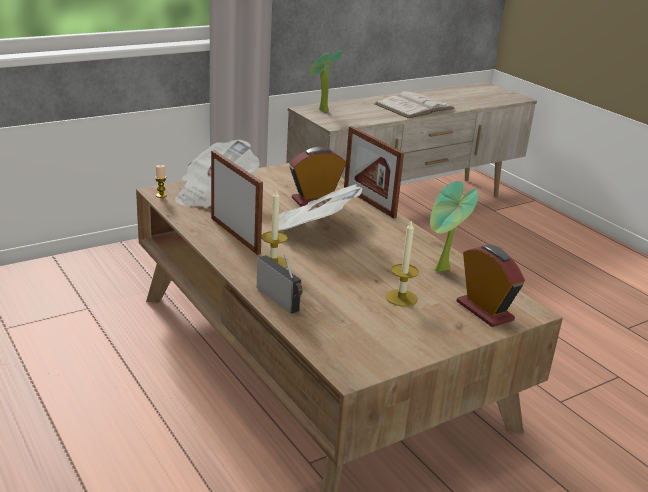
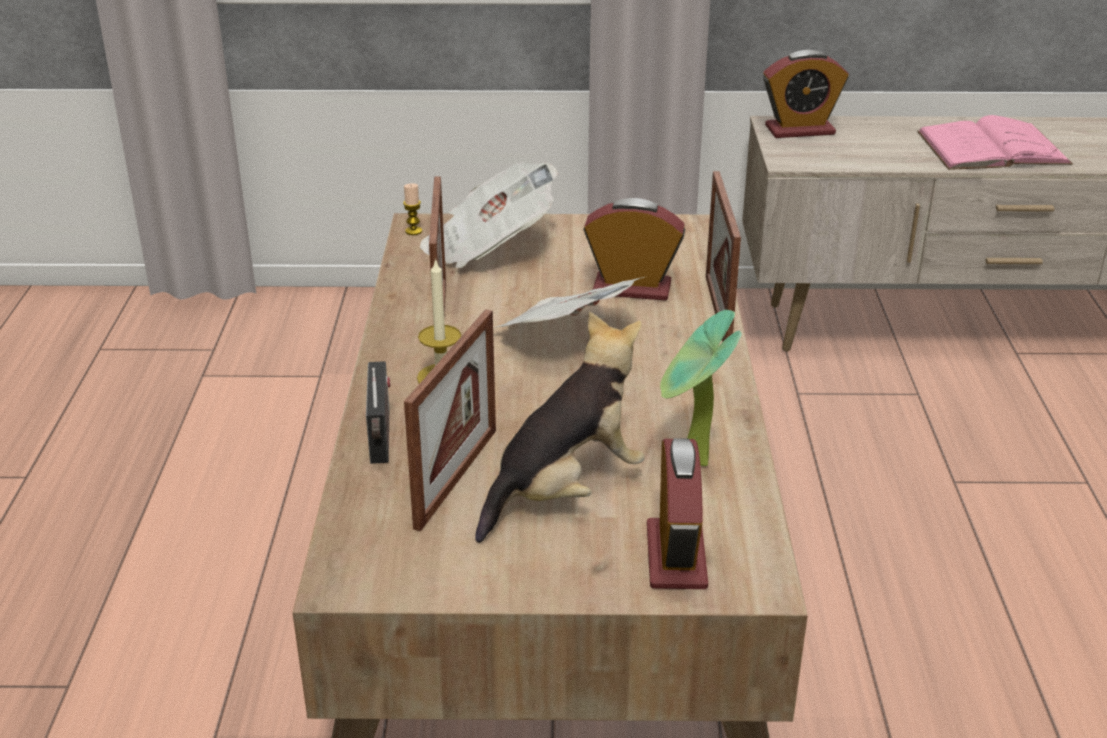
camera: 35 degrees right, 5 degrees up
(321, 110) = (799, 130): potted plant -> alarm clock
(343, 307) = (456, 477): none -> picture frame
(401, 298) = (565, 490): candle -> plush toy
(414, 106) = (992, 148): white book -> pink book

